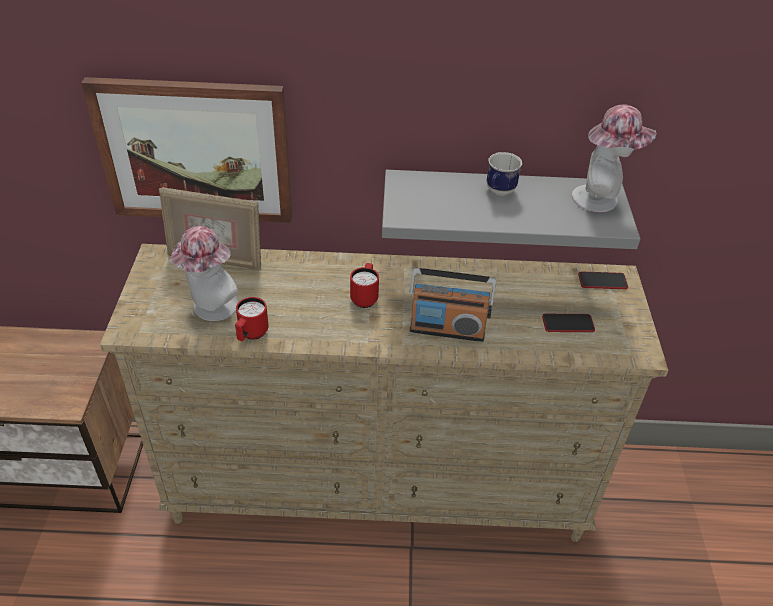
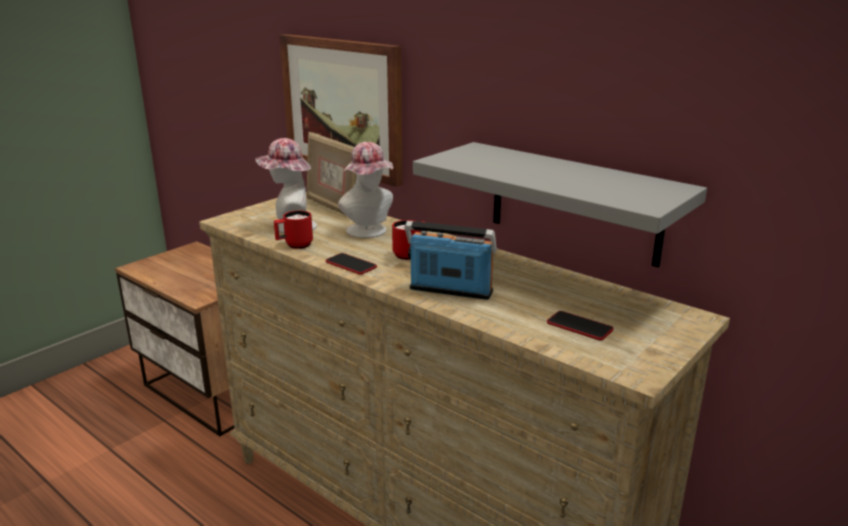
camera: 40 degrees right, 20 degrees down
(447, 329) = (450, 291): radio -> radio turned 150 degrees clockwise
(498, 192) = (552, 167): mug -> none
(601, 199) = (658, 190): hat -> hat (370, 232)
(602, 281) = (667, 314): phone -> phone (351, 265)

